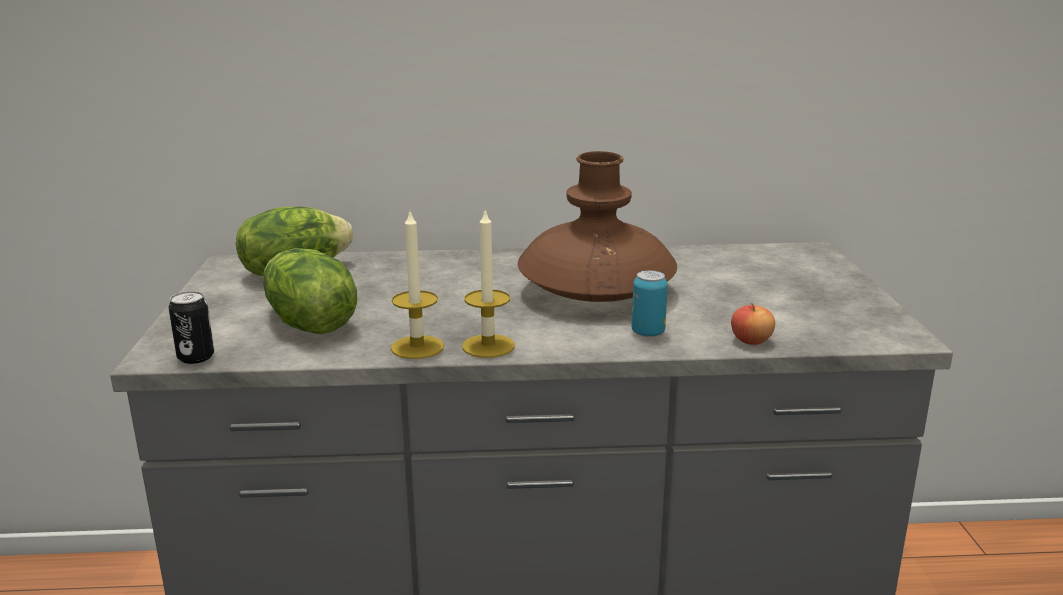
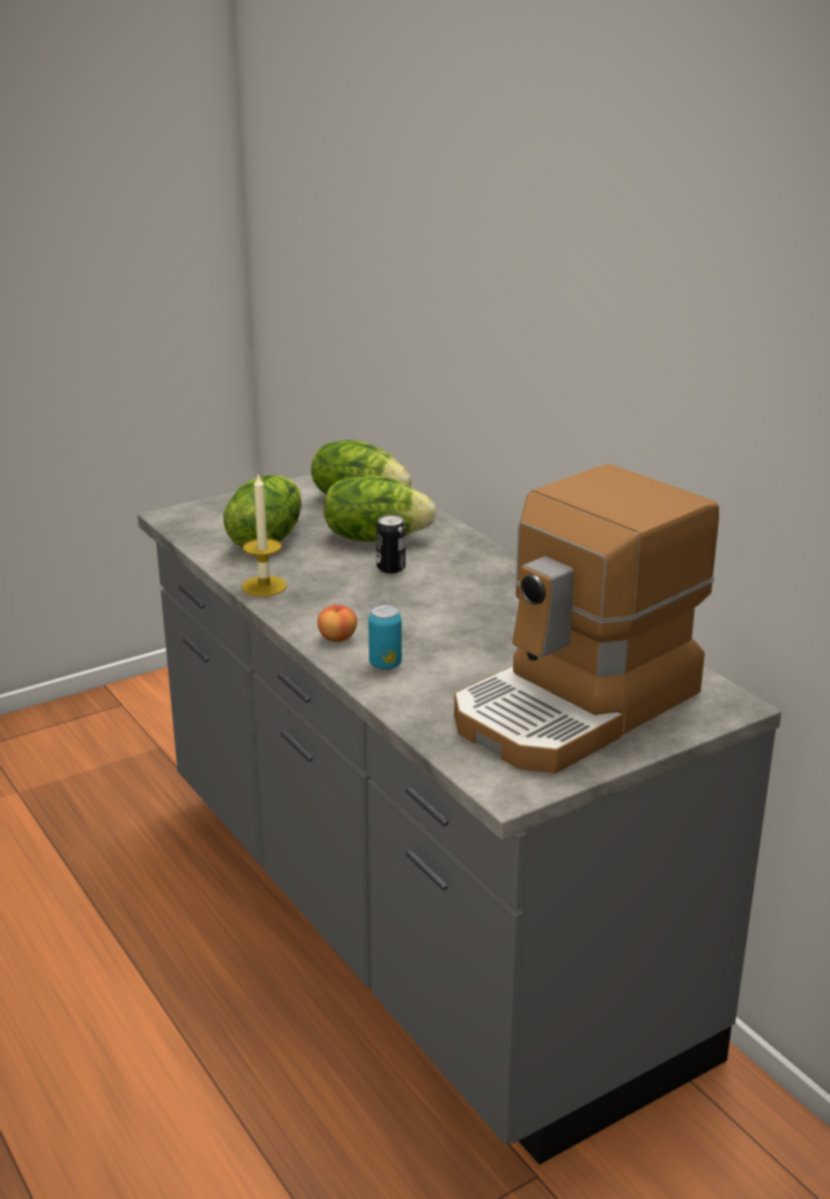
camera: 60 degrees right, 5 degrees up
(196, 357) = (180, 526): can -> can (391, 568)
(386, 283) = (375, 537): none -> lettuce
(488, 346) = (292, 609): candle -> none
(596, 292) = (456, 621): brown vase -> none
(751, 341) = (415, 713): apple -> apple (337, 638)
(785, 288) = (578, 708): none -> coffee machine

